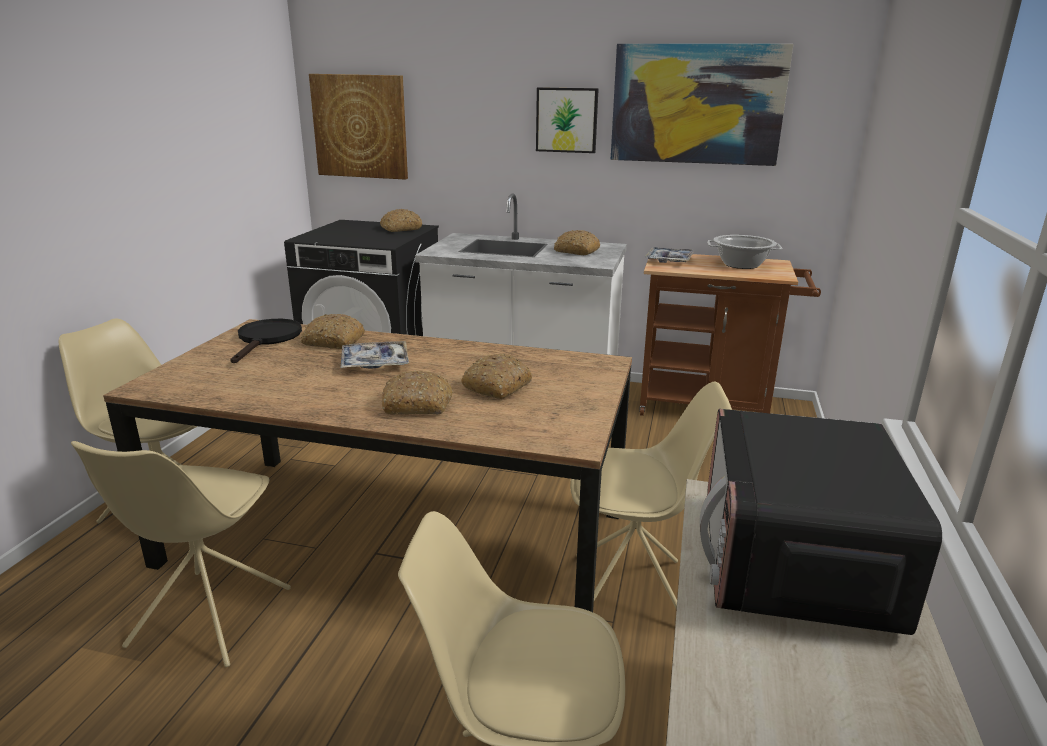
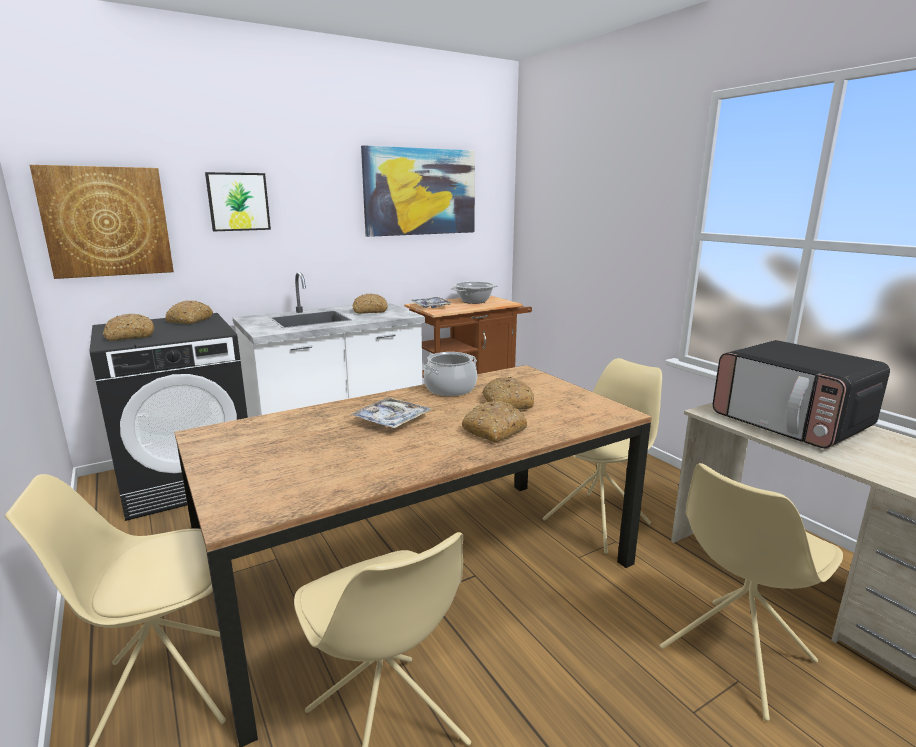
camera: 45 degrees left, 5 degrees down
(267, 339) = (247, 438): black frying pan -> none
(333, 341) = (315, 419): bread -> bread (130, 336)
(488, 354) = (450, 389): none -> cooking pot
(567, 120) = (327, 206): picture -> picture (238, 202)

